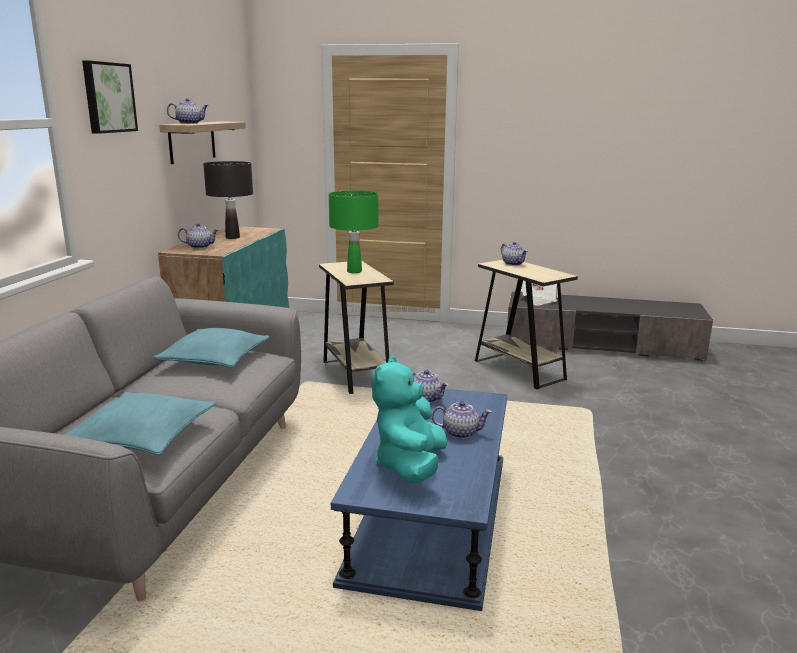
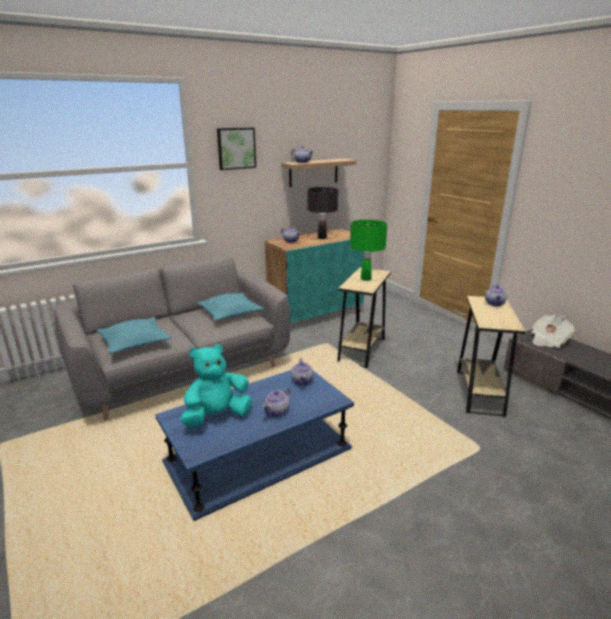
camera: 45 degrees right, 5 degrees up
(461, 433) = (277, 412): teapot -> teapot turned 75 degrees clockwise

